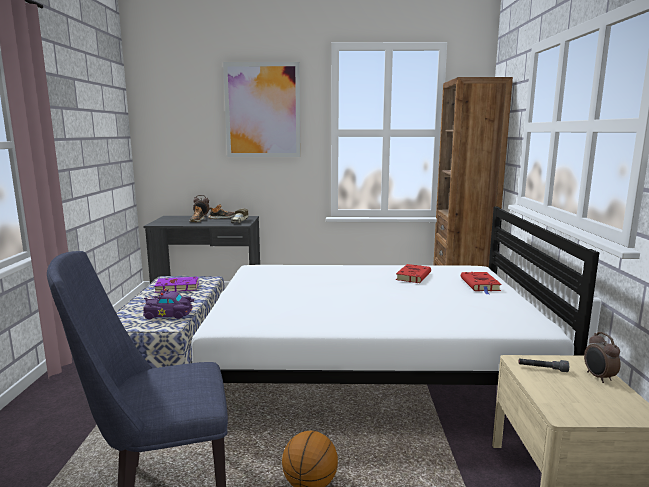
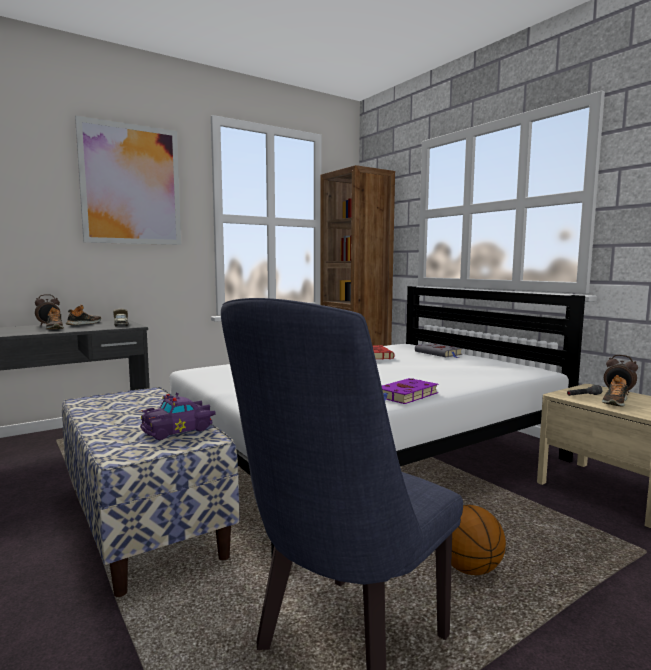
camera: 35 degrees left, 5 degrees down
(175, 287) = (120, 406): purple book -> purple book (405, 395)
(480, 285) = (439, 353): red book -> grey book
(560, 386) = (614, 402): none -> shoe

